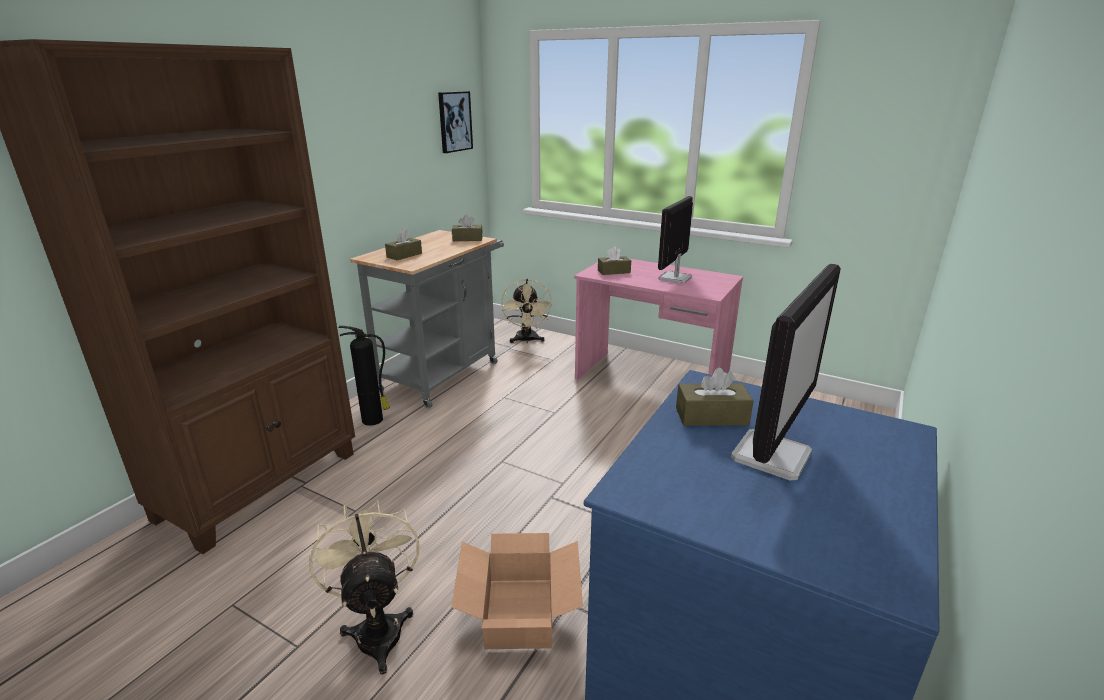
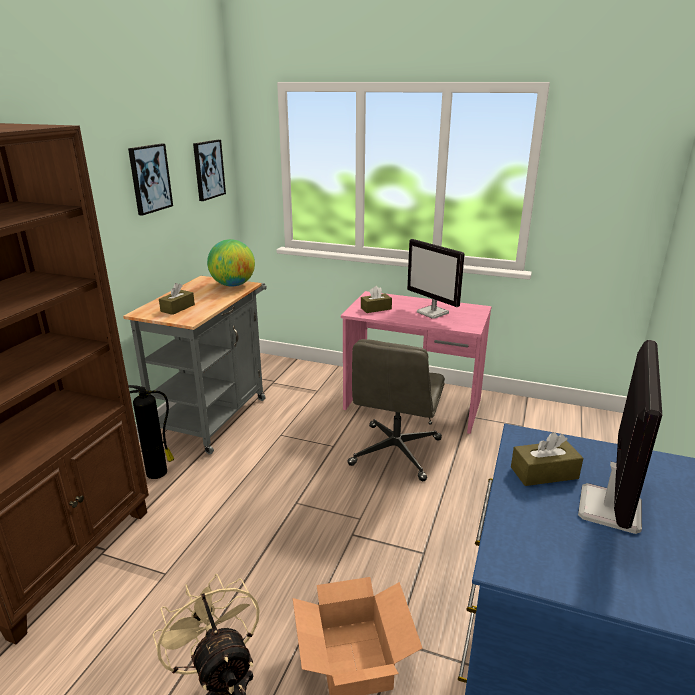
camera: 10 degrees left, 0 degrees up
(387, 123) = (149, 178): none -> picture
(467, 239) = (233, 285): brown tissue box -> globe
(526, 340) = (287, 372): beige fan -> none
(619, 425) = (395, 453): none -> grey office chair
(674, 278) = (433, 312): monitor -> monitor turned 60 degrees counterclockwise

